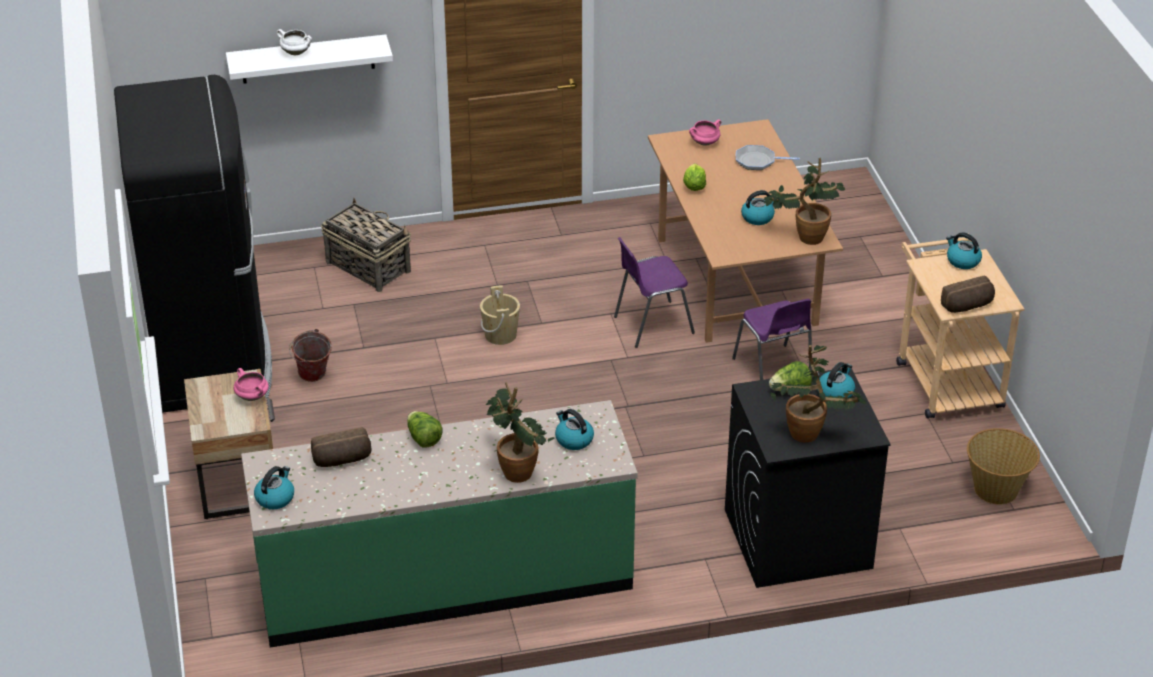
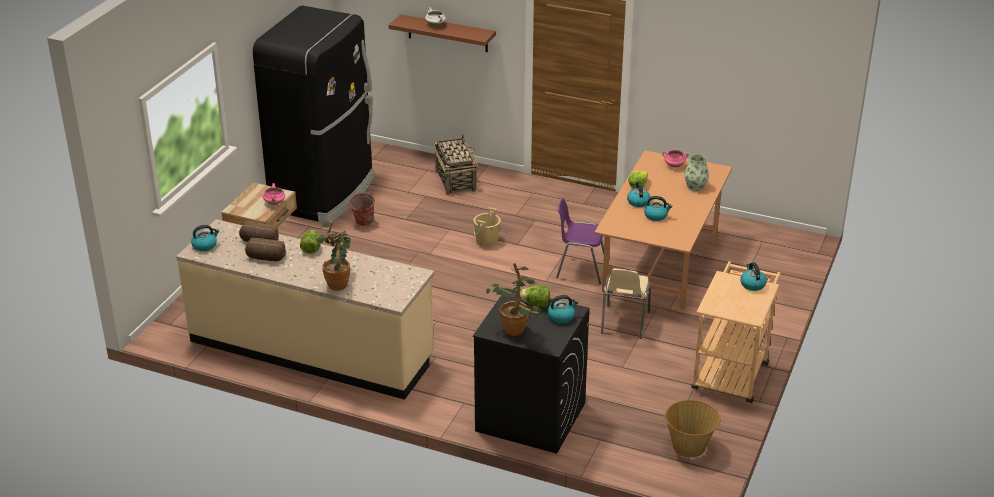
camera: 35 degrees right, 5 degrees down
(307, 59) = (447, 33): white shelf -> brown shelf
(444, 580) = (311, 349): green counter -> beige counter
(573, 439) = (388, 281): kettle -> kettle (638, 202)
(758, 161) = (695, 186): frying pan -> vase
(773, 372) = (624, 323): purple chair -> beige chair
(804, 237) = (672, 236): potted plant -> none
(968, 306) = (723, 310): bread -> bread (265, 258)

